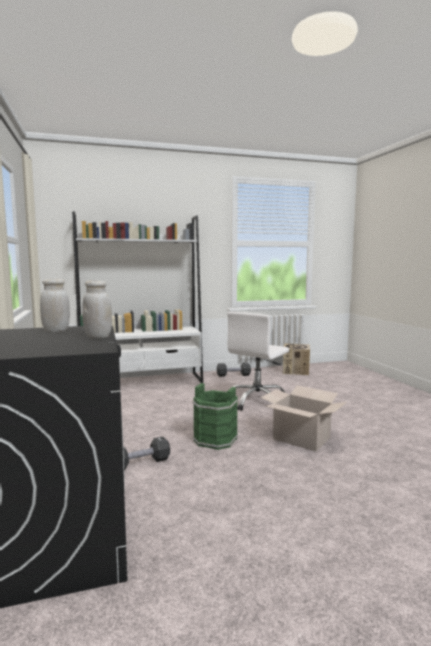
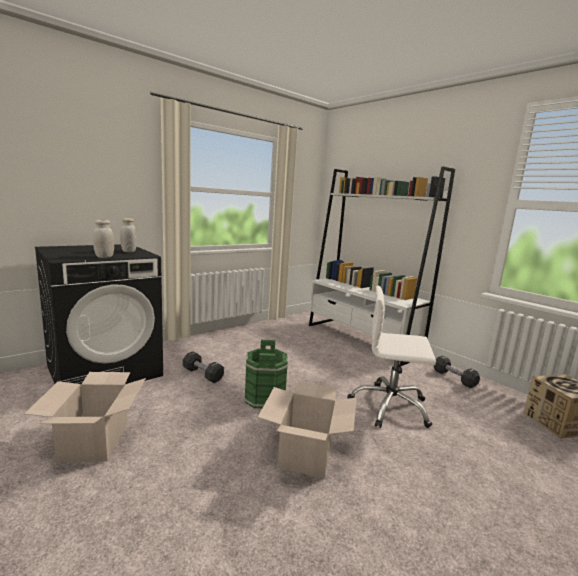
camera: 65 degrees right, 5 degrees up
(245, 543) = (95, 441): none -> cardboard box

